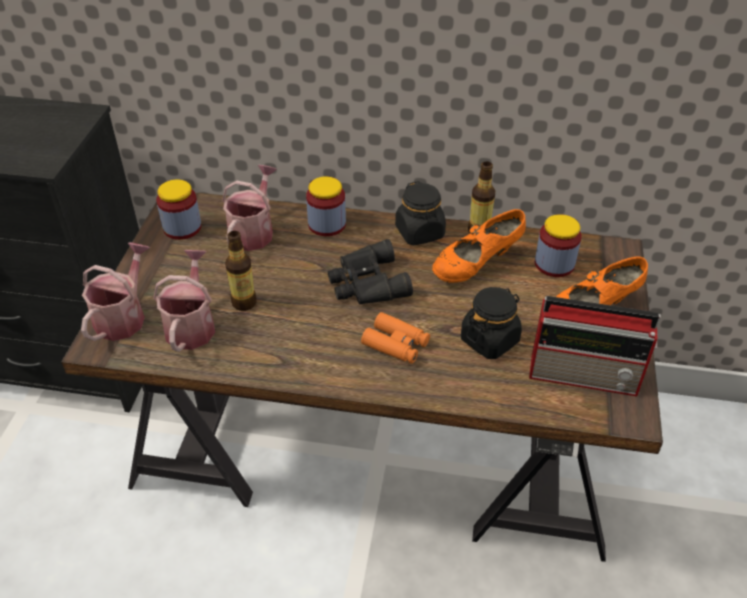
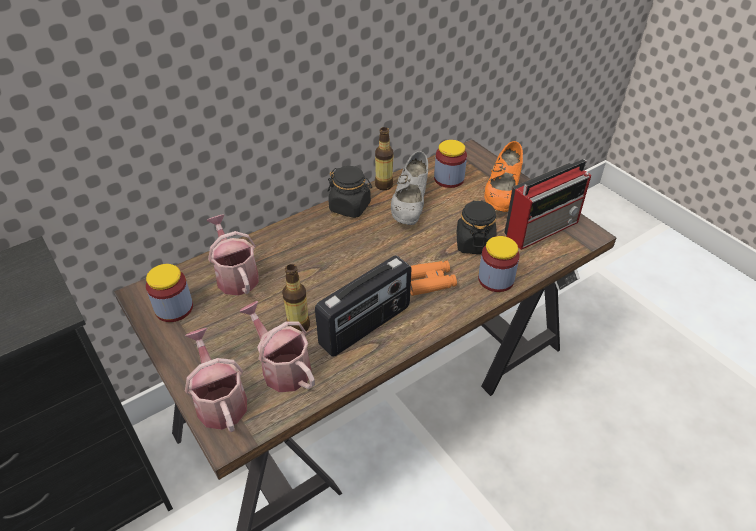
camera: 45 degrees left, 0 degrees up
(292, 341) = (366, 326): none -> radio
(327, 224) = (282, 238): jar -> jar (496, 279)
(366, 283) = (361, 258): black binoculars -> none
(476, 265) = (410, 206): orange shoe -> grey shoe

